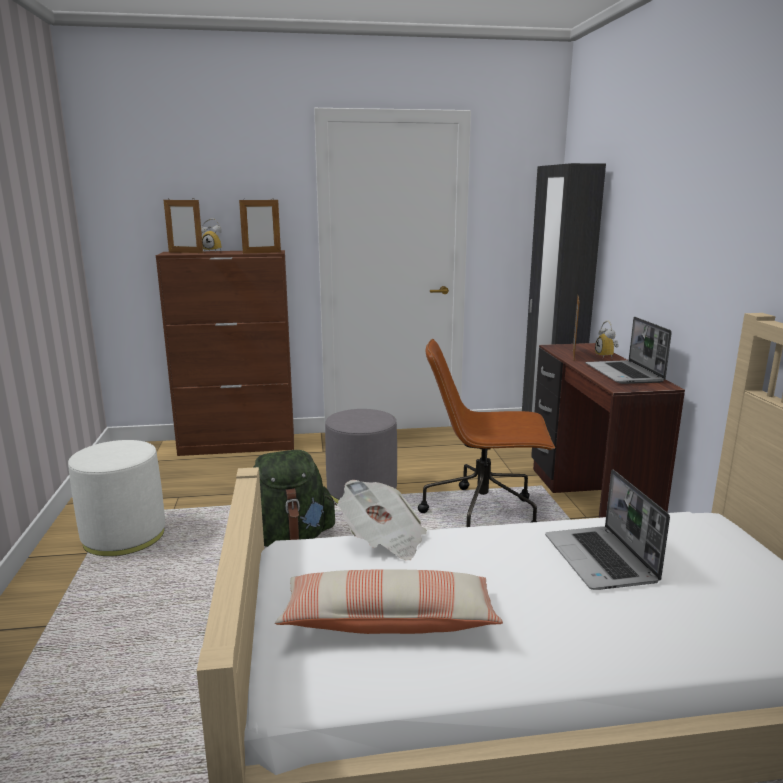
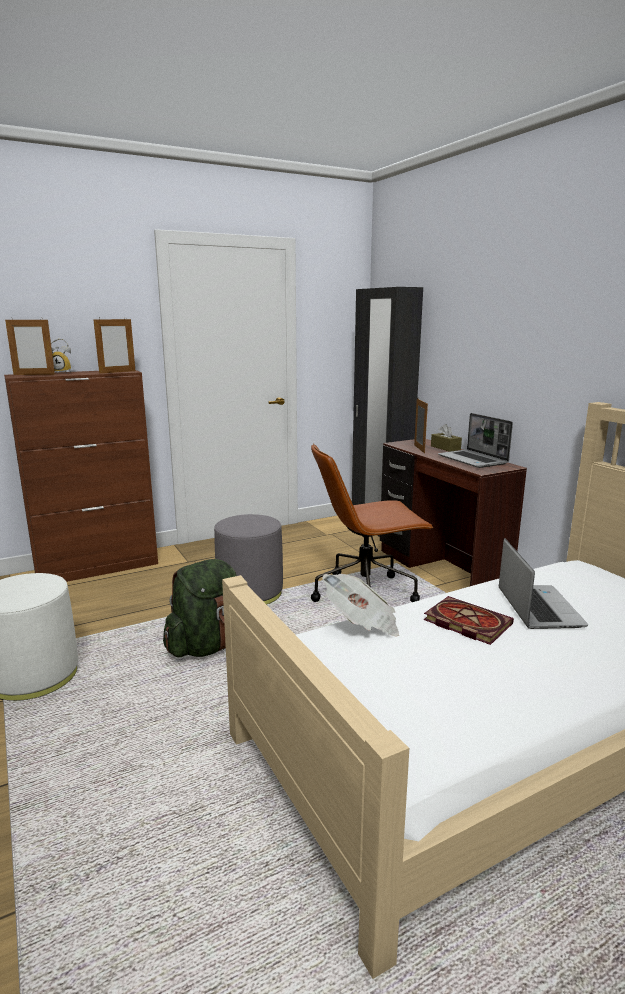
camera: 20 degrees left, 0 degrees up
(388, 620) = (425, 688): pillow -> none
(497, 560) = (465, 622): none -> book
(601, 560) = (537, 608): laptop -> laptop turned 150 degrees counterclockwise
(607, 356) = (445, 448): alarm clock -> brown tissue box

